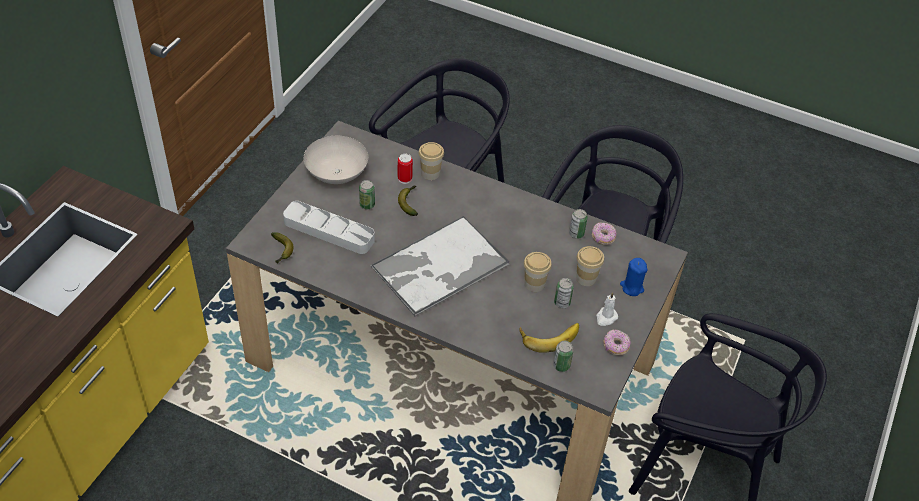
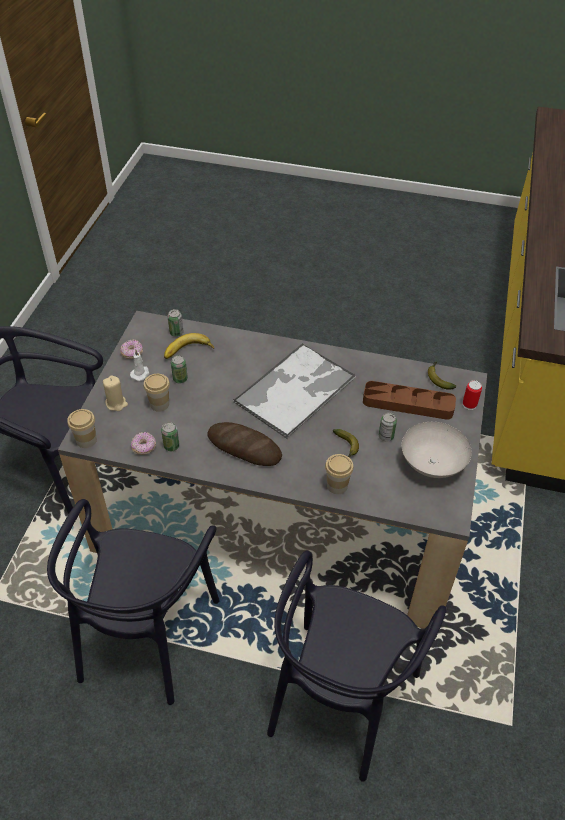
camera: 170 degrees right, 0 degrees up
(329, 231) = (408, 404): grey tray -> brown tray
(404, 178) = (361, 473): can -> can (469, 404)
(506, 220) = (244, 447): none -> bread
(534, 284) = (207, 390): cup -> cup (86, 440)
(632, 287) = (116, 403): blue candle -> beige candle

